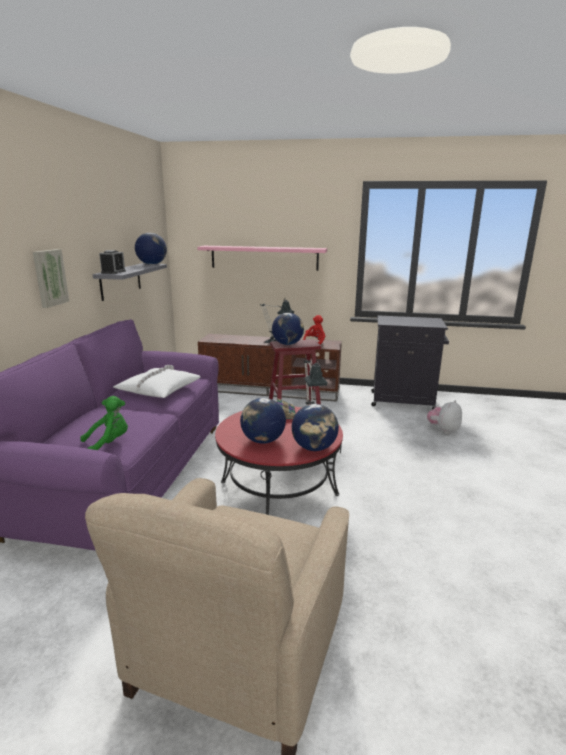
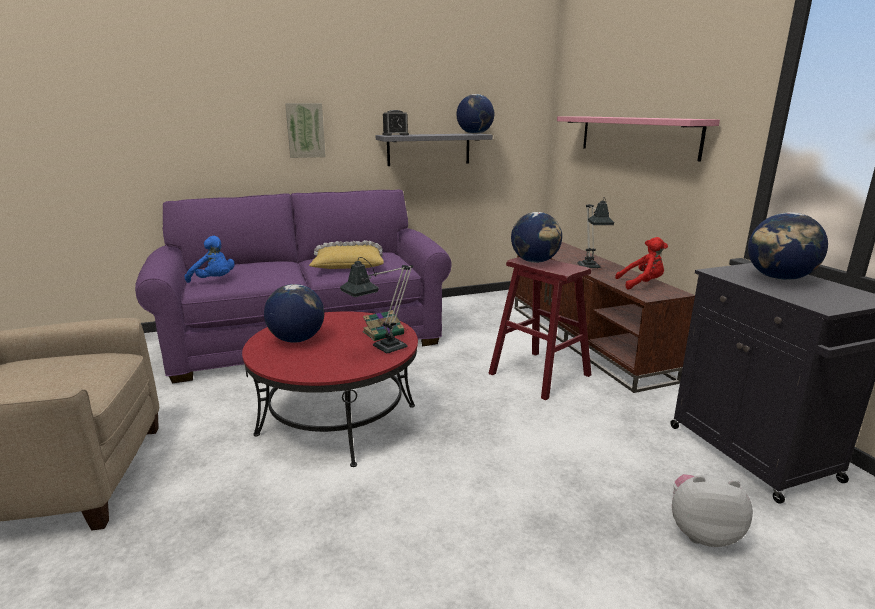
camera: 60 degrees right, 0 degrees up
(109, 443) = (214, 281): green plush toy -> blue plush toy
(158, 389) = (348, 264): white pillow -> yellow pillow
(314, 448) = (297, 369): globe -> globe (779, 278)

